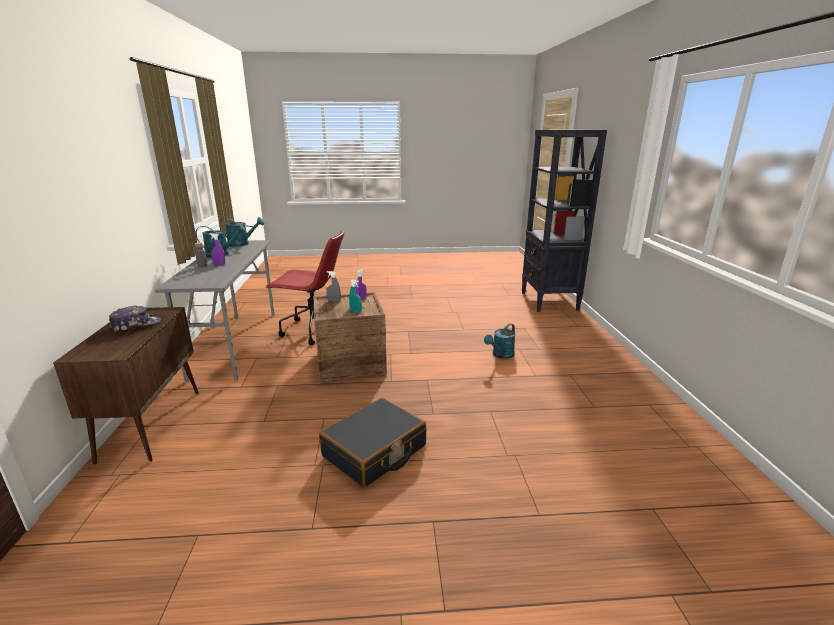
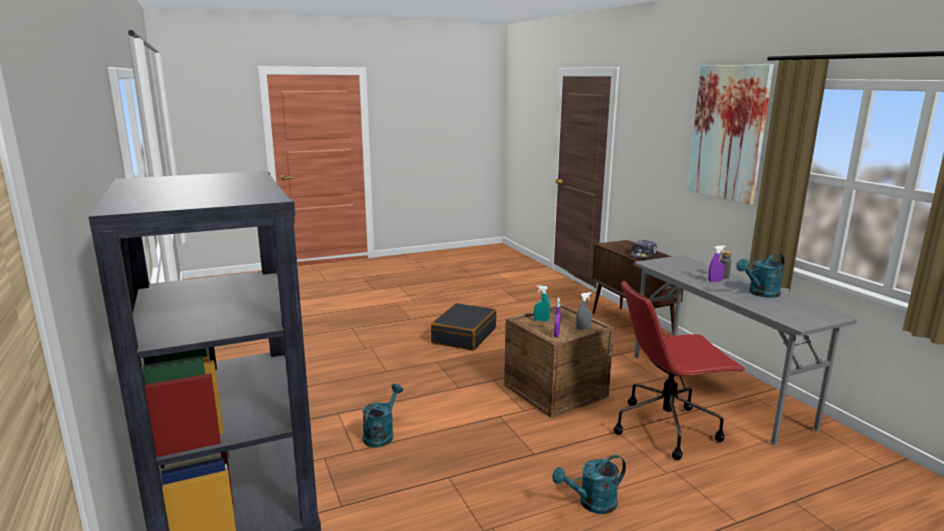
camera: 160 degrees right, 5 degrees down
(103, 141) = (728, 133): none -> picture
(242, 244) = (802, 315): turquoise watering can -> turquoise watering can (591, 504)

